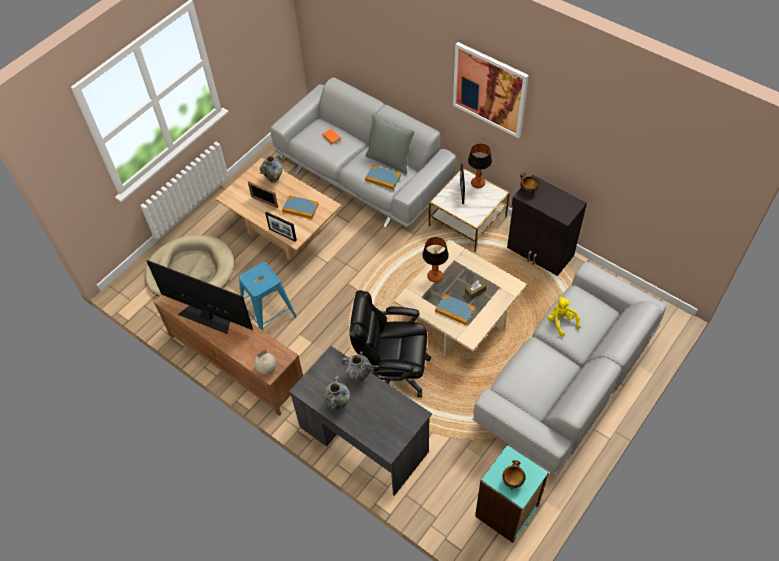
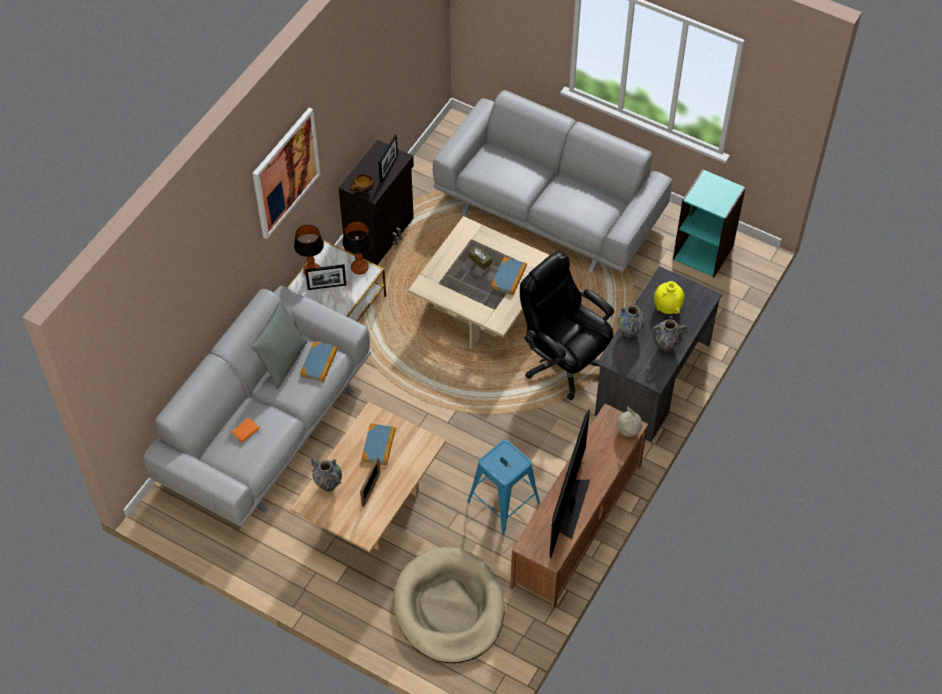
camera: 100 degrees left, 0 degrees up
(282, 234) = (424, 458): picture frame -> picture frame (388, 169)
(380, 412) = (667, 308): none -> yellow vase
(393, 371) = (564, 362): black office chair -> black office chair turned 135 degrees clockwise
(435, 277) = (464, 299): table lamp -> table lamp (359, 268)
(512, 480) = (719, 195): bowl -> none
(561, 321) = (511, 184): yellow plush toy -> none

